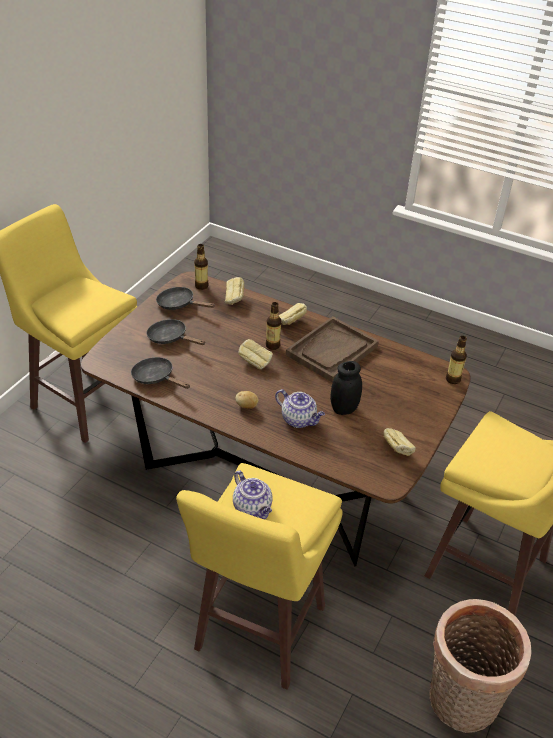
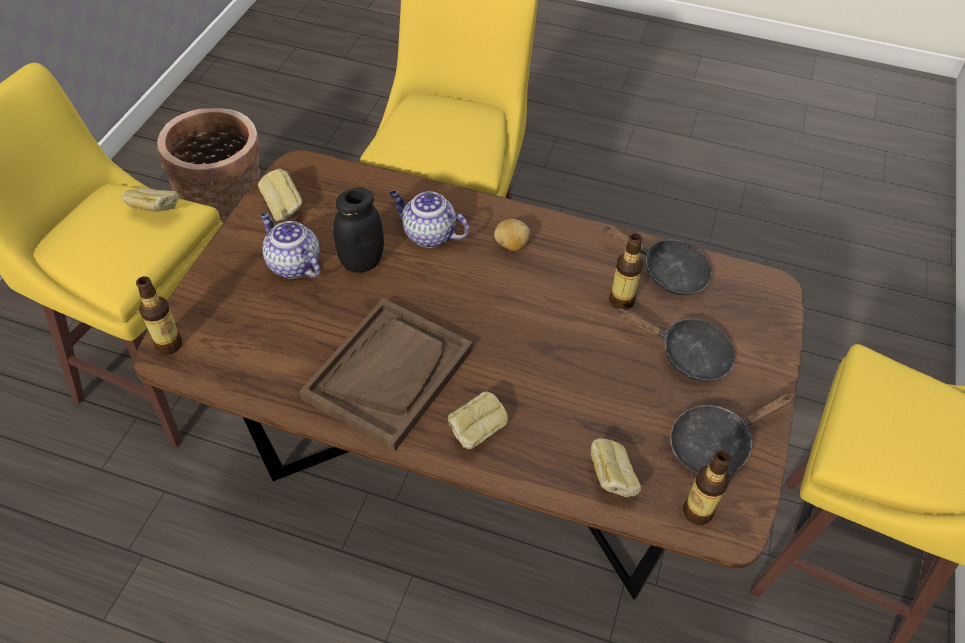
camera: 170 degrees right, 10 degrees up
(179, 304) = (715, 444): black frying pan -> black frying pan turned 135 degrees clockwise
(253, 508) = (465, 124): teapot -> teapot (292, 264)
(255, 363) = (520, 325): bread -> bread (155, 212)
(273, 345) = (500, 368): bottle -> bottle (621, 301)

